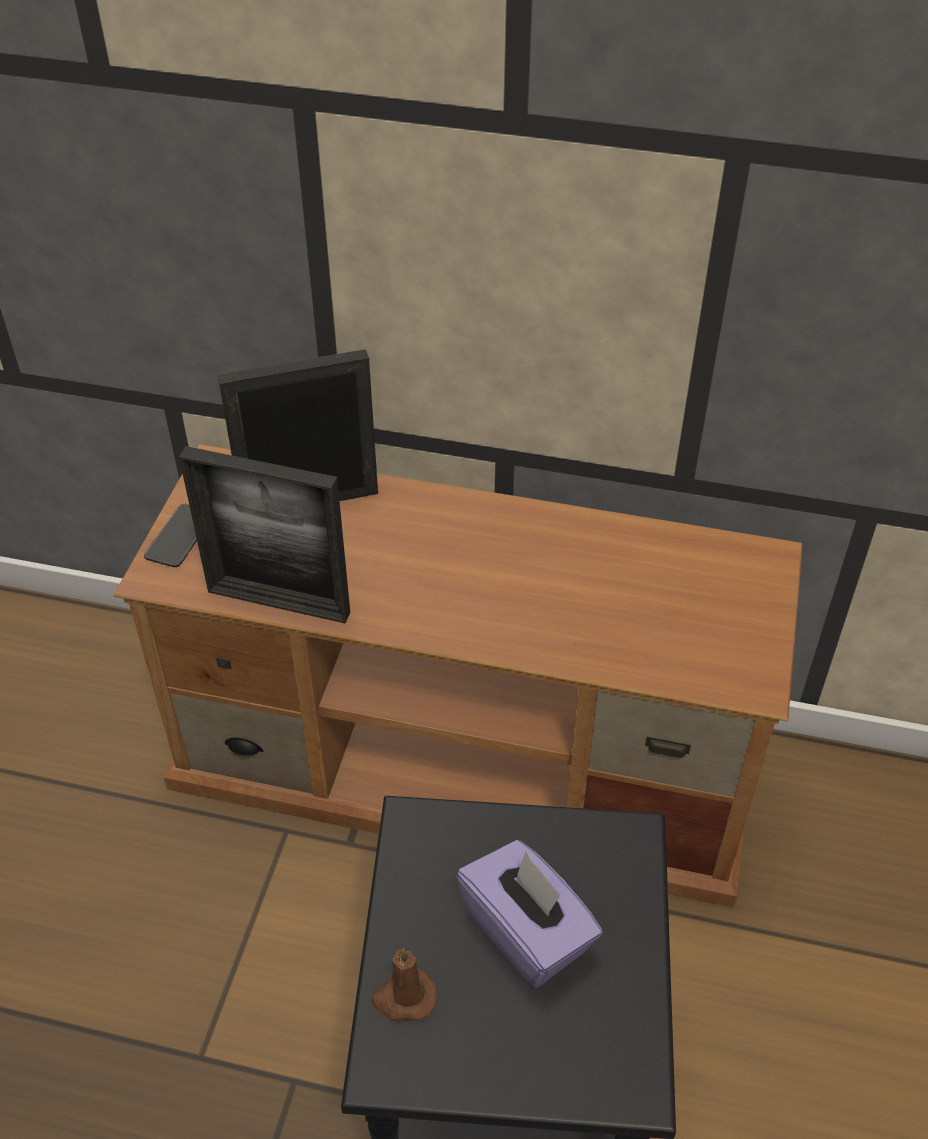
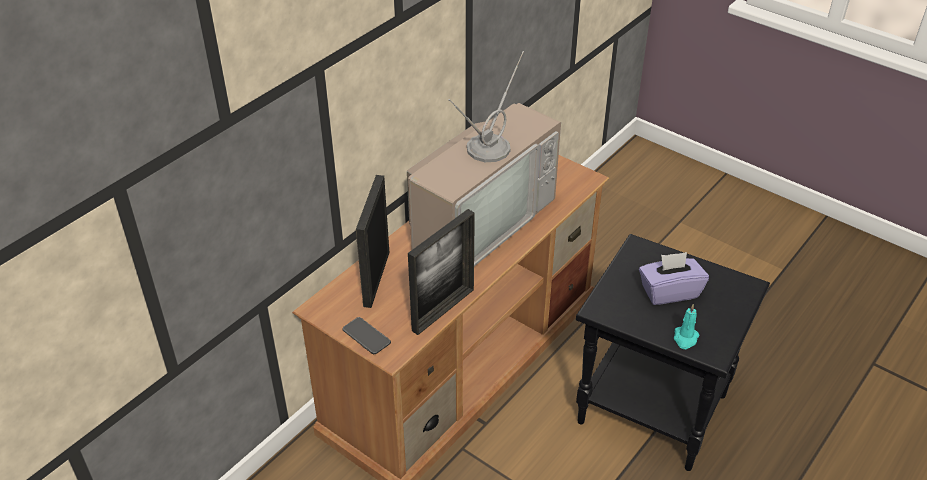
camera: 65 degrees left, 5 degrees down
(404, 998) = (685, 338): brown candle -> turquoise candle
(520, 571) = (478, 221): none -> television

